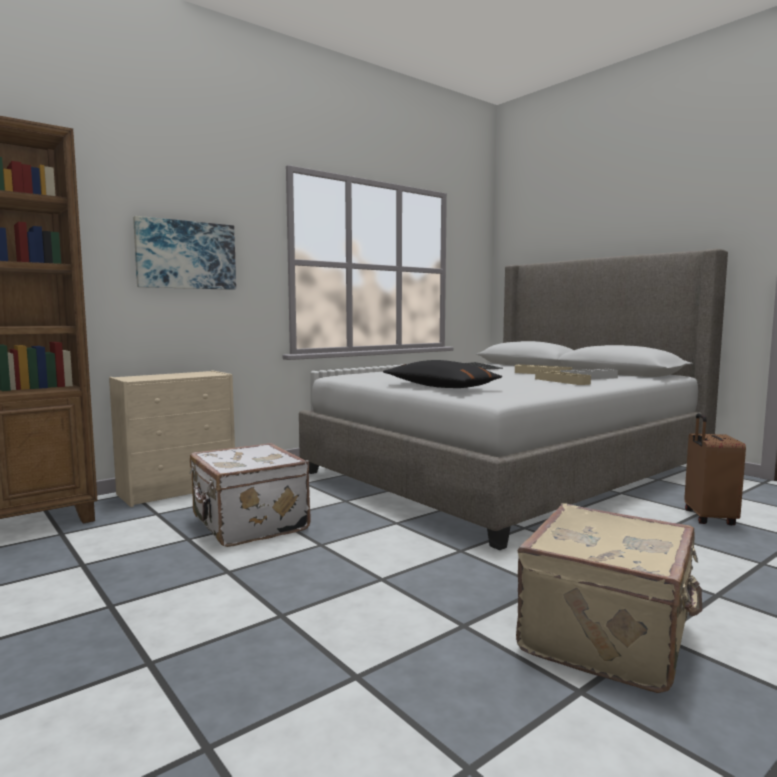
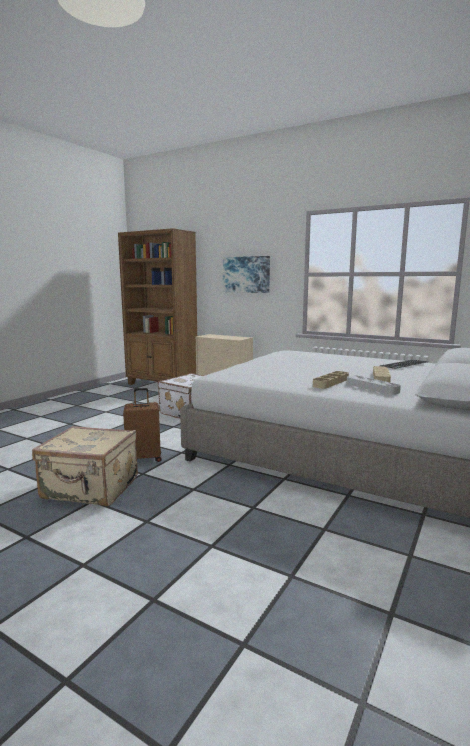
camera: 70 degrees right, 5 degrees up
(440, 387) = (253, 365): black pillow -> none
(708, 518) = (311, 532): brown suitcase -> brown suitcase (144, 458)

